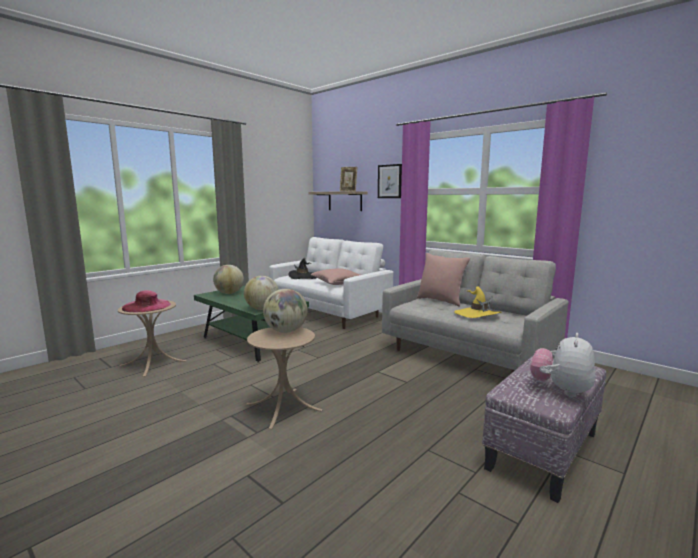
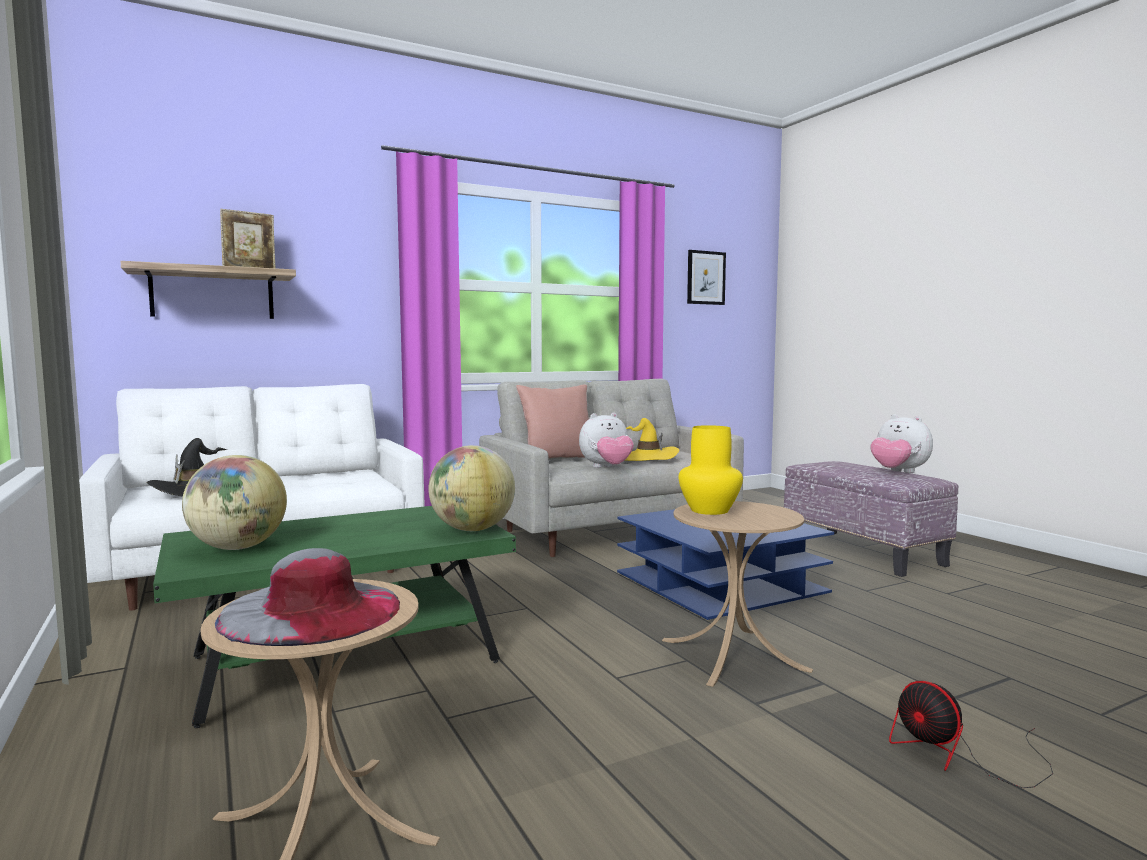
camera: 70 degrees left, 5 degrees down
(146, 306) = (312, 611): pink hat -> grey hat
(181, 470) = (961, 756): none -> fan
(286, 331) = (710, 510): globe -> yellow vase
(337, 283) = (327, 481): pink pillow -> none
(389, 181) = (352, 258): picture -> picture (705, 278)
(392, 396) = (719, 584): none -> blue coffee table
(430, 311) = (606, 468): none -> plush toy

